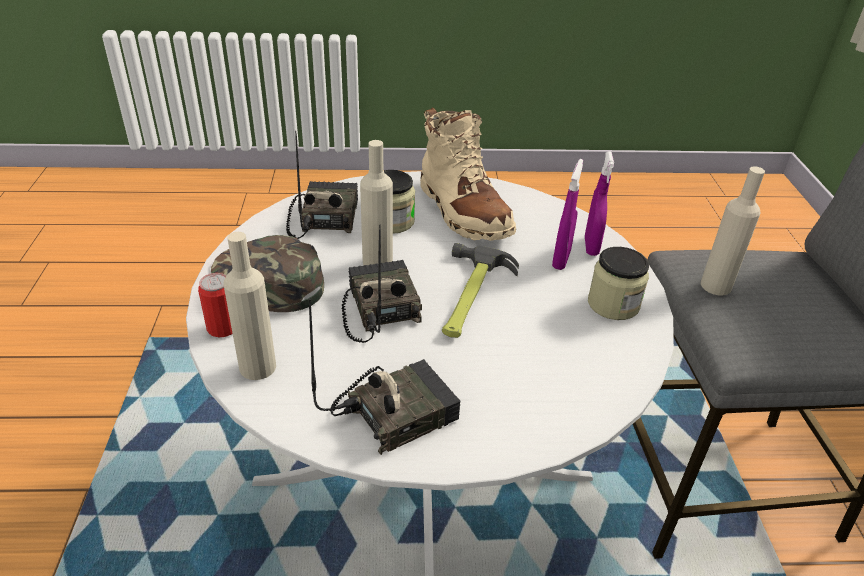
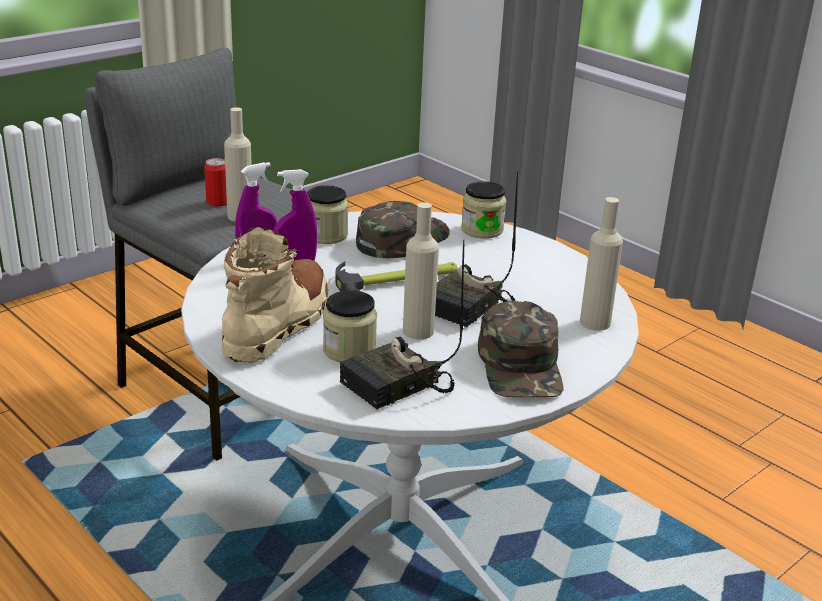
camera: 130 degrees left, 10 degrees down
(223, 328) = (593, 354): can -> can (217, 202)
(395, 412) = (541, 267): radio -> none
(534, 429) = (482, 230): none -> jar
(561, 348) = (401, 239): none -> green cap

